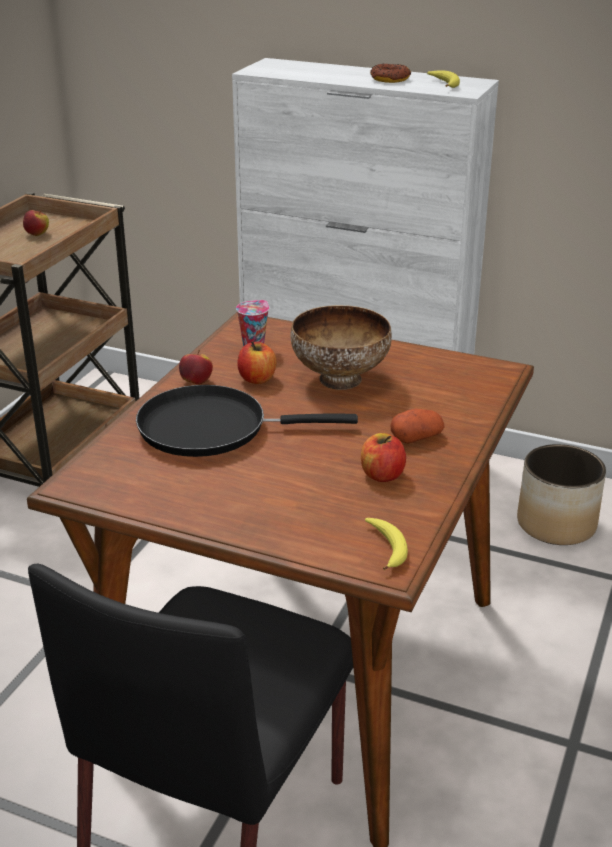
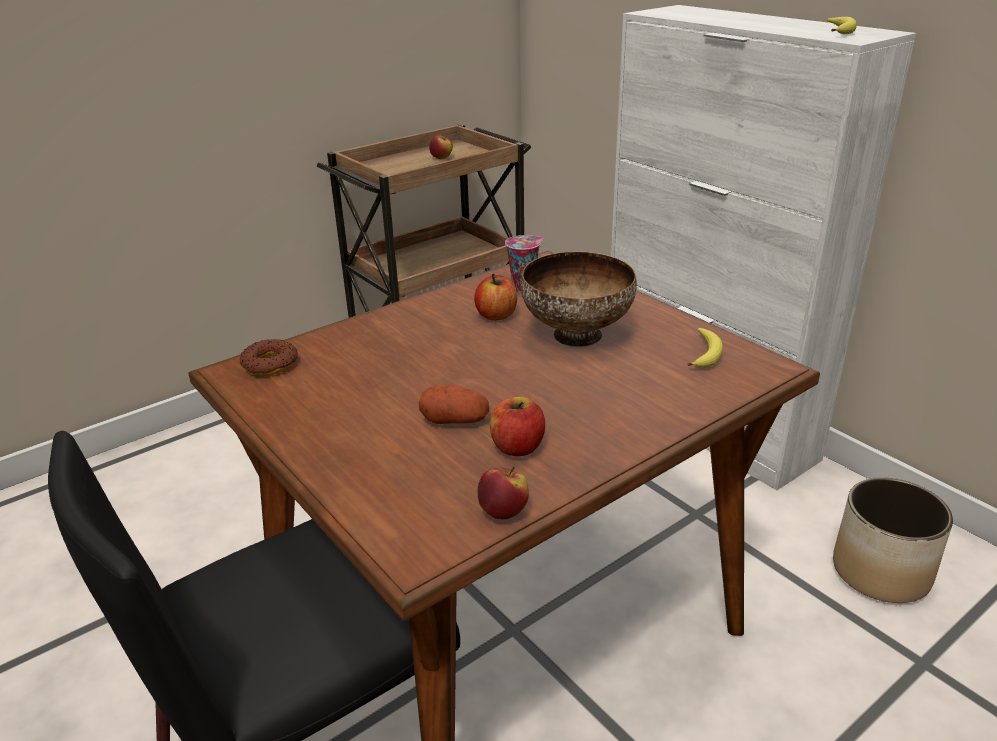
camera: 30 degrees right, 0 degrees up
(196, 382) = (438, 305): apple -> apple (503, 512)
(212, 428) = (404, 352): black frying pan -> none
(387, 548) = (437, 532): banana -> banana (705, 354)
(390, 79) = (782, 24): donut -> donut (269, 364)
(416, 438) = (596, 417): potato -> potato (455, 420)

